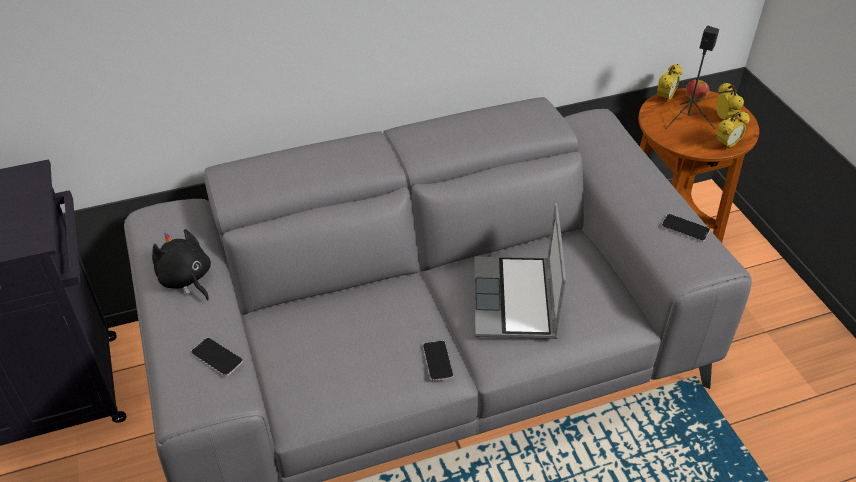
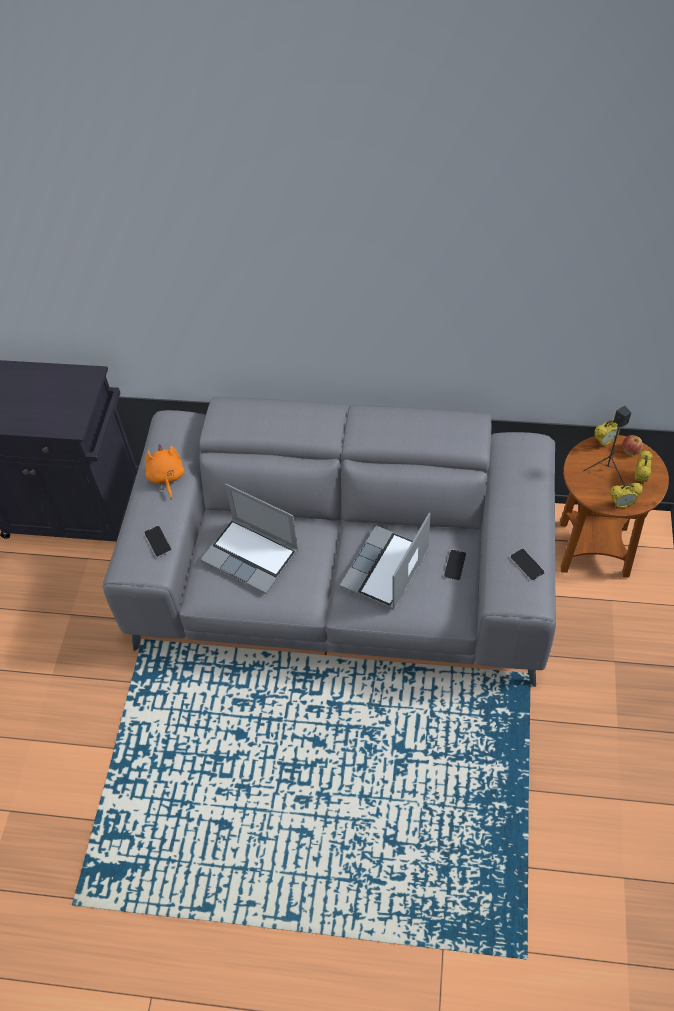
camera: 30 degrees right, 10 degrees up
(186, 279) = (166, 478): black plush toy -> orange plush toy
(341, 342) = (252, 556): none -> laptop
(437, 361) = (306, 594): phone -> phone (455, 565)

